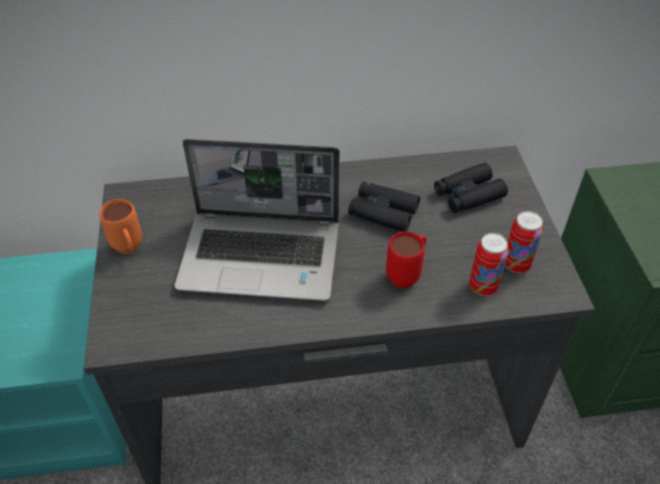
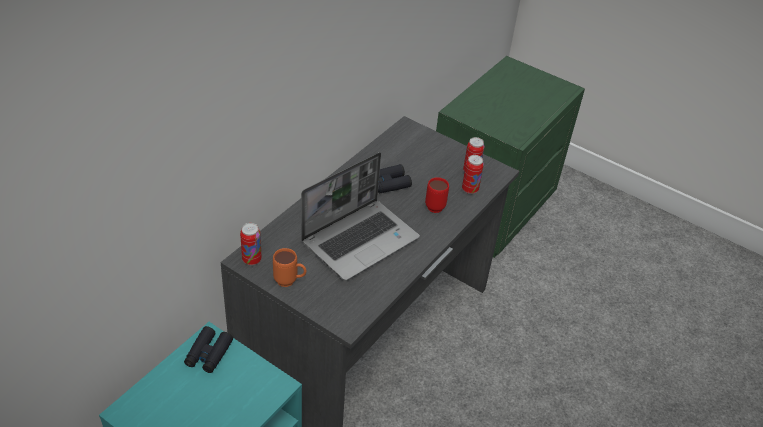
camera: 50 degrees left, 5 degrees down
(131, 201) = (251, 260): none -> can
(468, 194) = (413, 152): black binoculars -> black binoculars (208, 354)

